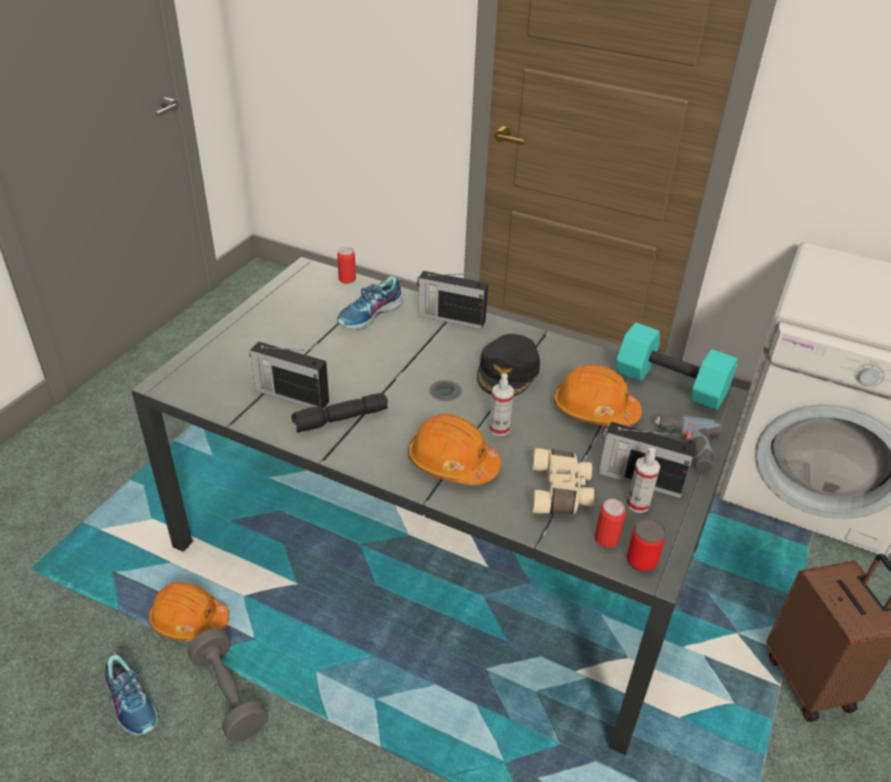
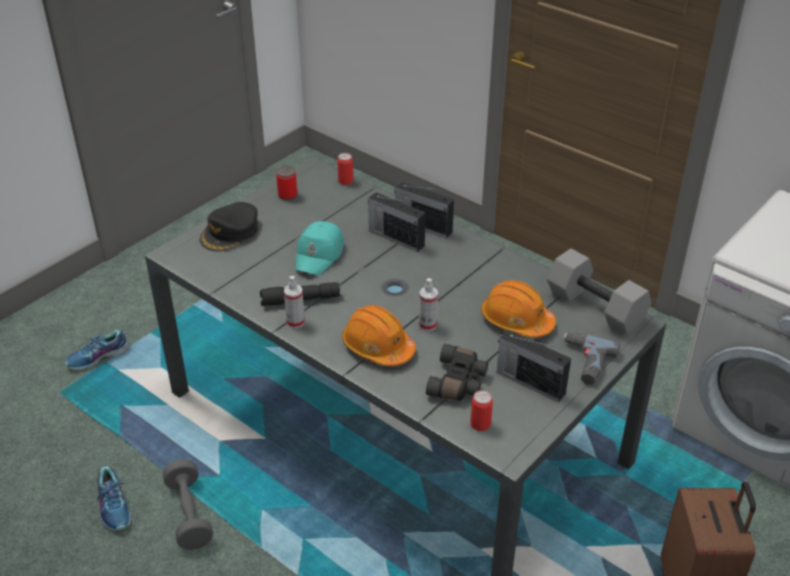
camera: 15 degrees right, 0 degrees up
(189, 620) = (171, 453): orange hard hat -> none
(290, 395) = (266, 275): radio -> radio (395, 237)
(346, 364) = (320, 255): none -> turquoise cap
(371, 314) = (355, 215): shoe -> shoe (98, 357)
(508, 372) = (454, 278): black cap -> black cap (230, 232)
(561, 492) = (459, 382): beige binoculars -> black binoculars
(638, 504) = (519, 401): spray bottle -> spray bottle (295, 322)
(641, 561) = (502, 445): can -> can (287, 195)
(669, 384) = (594, 307): turquoise dumbbell -> grey dumbbell

